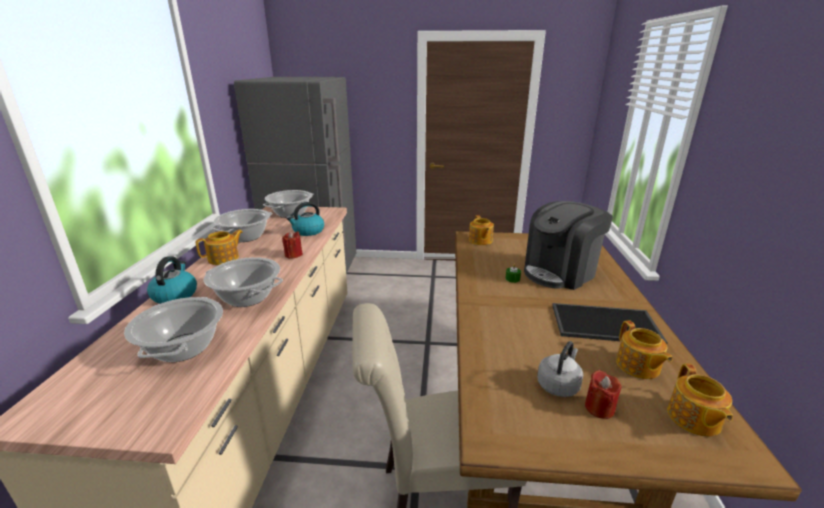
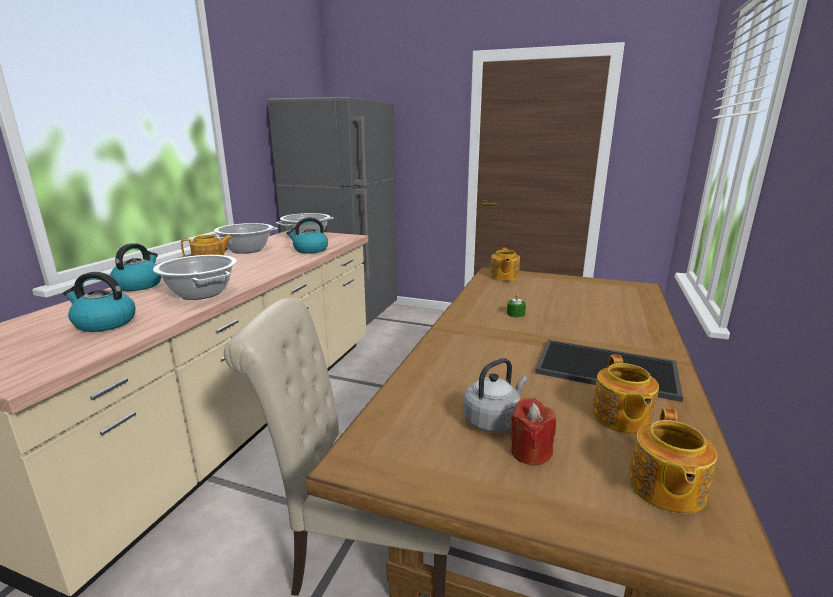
camera: 15 degrees right, 5 degrees down
(183, 348) = (104, 323): cooking pot -> kettle
(293, 255) = (277, 266): red candle -> none
(560, 272) = (583, 313): coffee machine -> none

